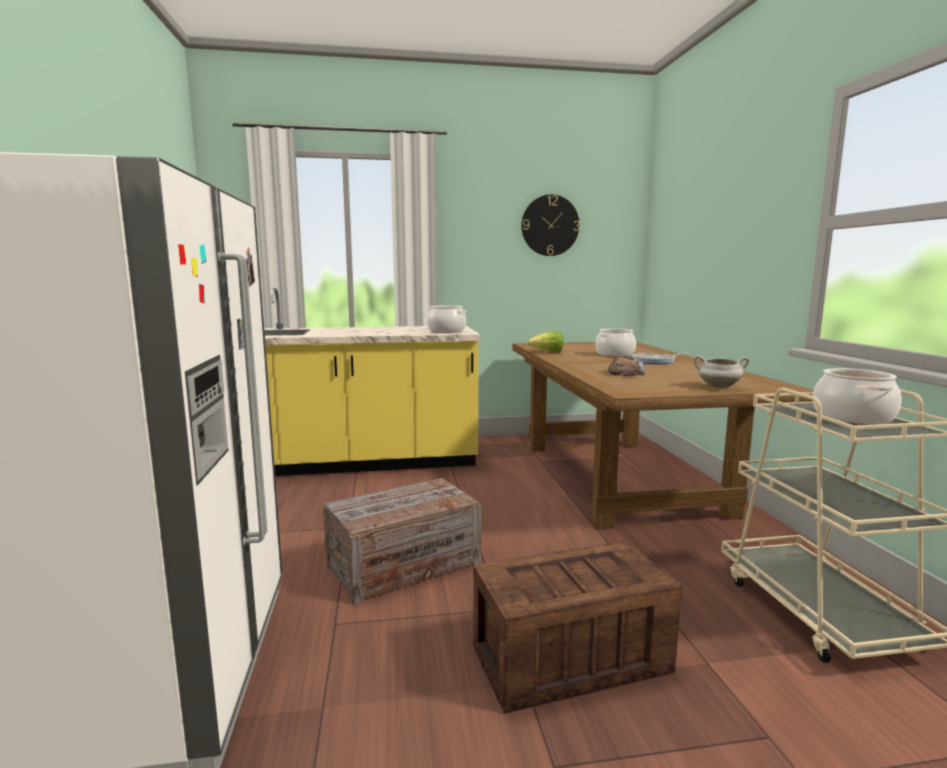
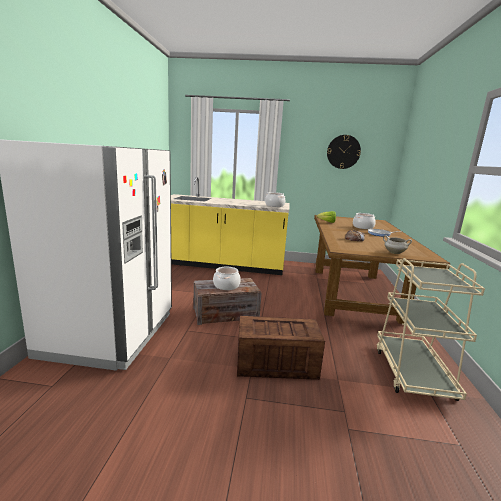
camera: 15 degrees right, 5 degrees up
(852, 417) = (439, 278): cooking pot -> cooking pot (226, 286)

